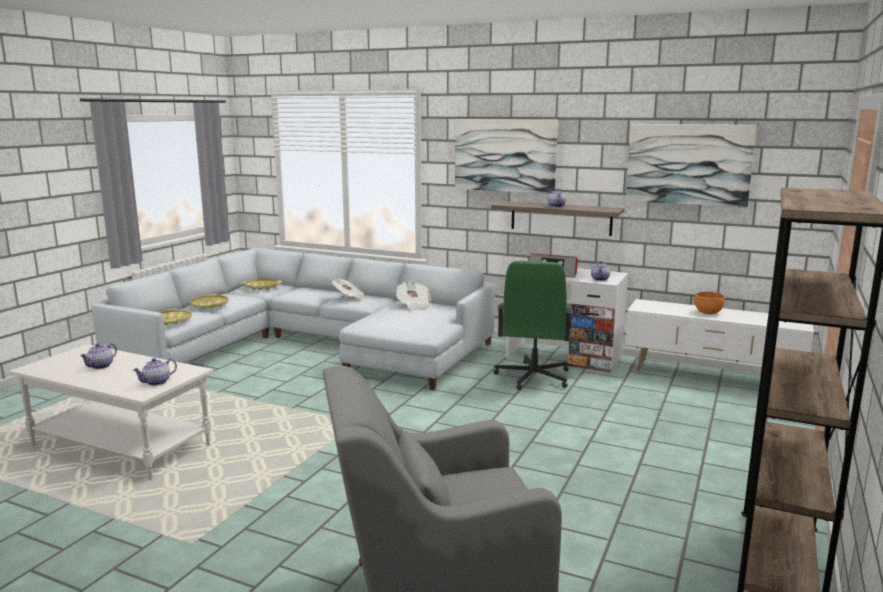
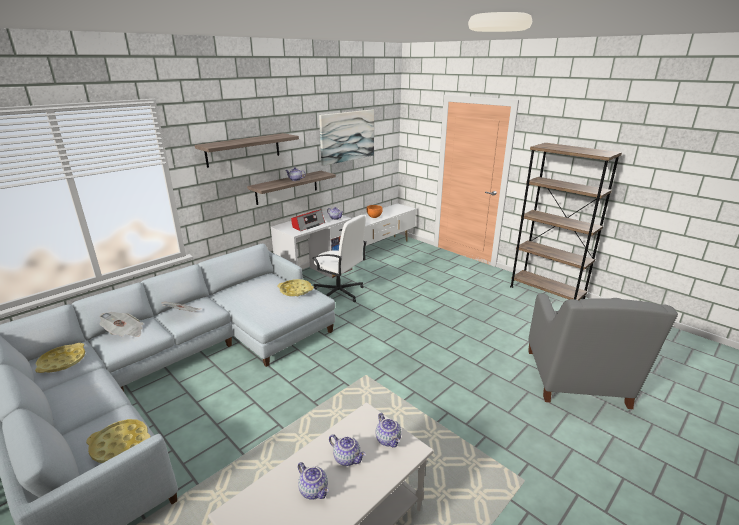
camera: 70 degrees left, 10 degrees up
(134, 371) = (347, 458): none -> teapot
(209, 305) = (88, 408): yellow tray -> yellow tray (295, 290)
(413, 305) = (247, 290): newspaper -> newspaper (125, 332)
(505, 155) = (243, 149): picture -> shelf
(533, 377) = (339, 292): green office chair -> white office chair

